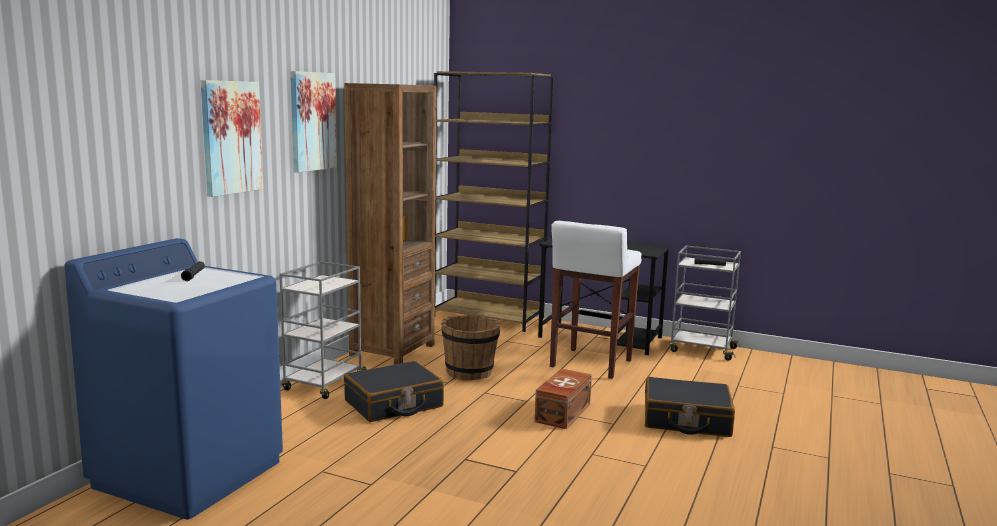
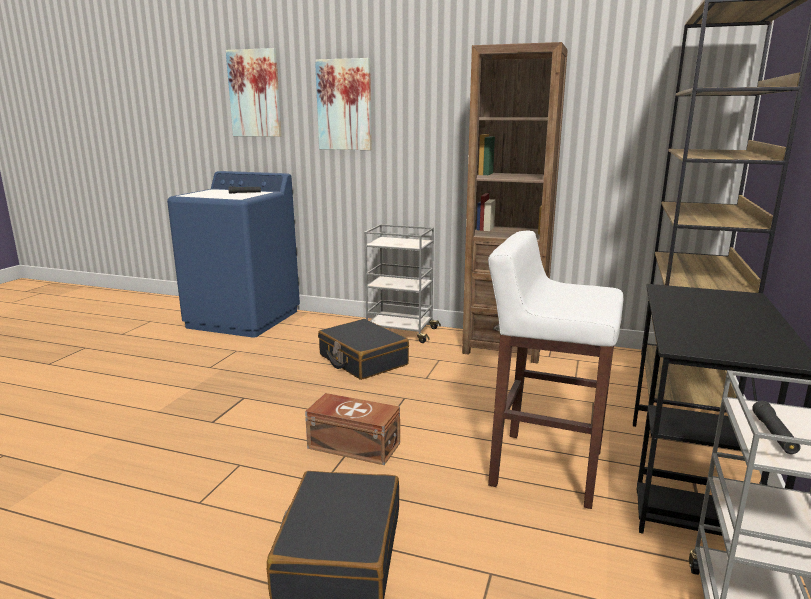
camera: 85 degrees right, 5 degrees up
(312, 121) = (443, 93): picture -> picture (255, 93)
(470, 372) = (462, 387): brown bucket -> none

